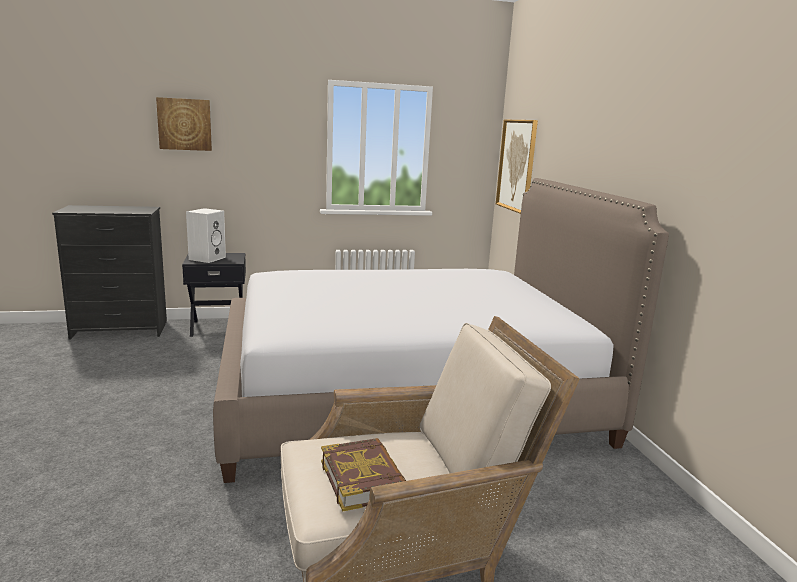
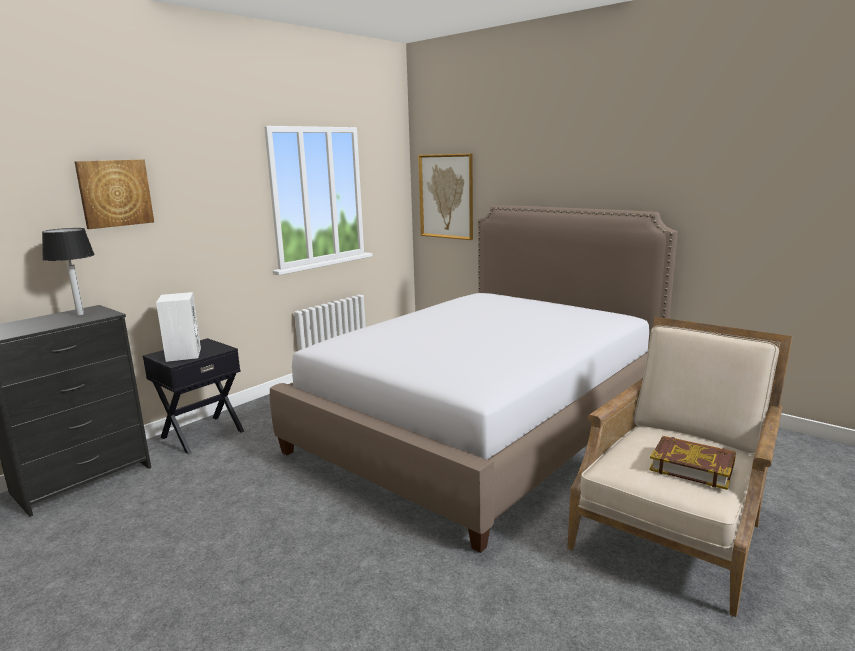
camera: 35 degrees left, 0 degrees up
(133, 209) = (80, 314): none -> table lamp

